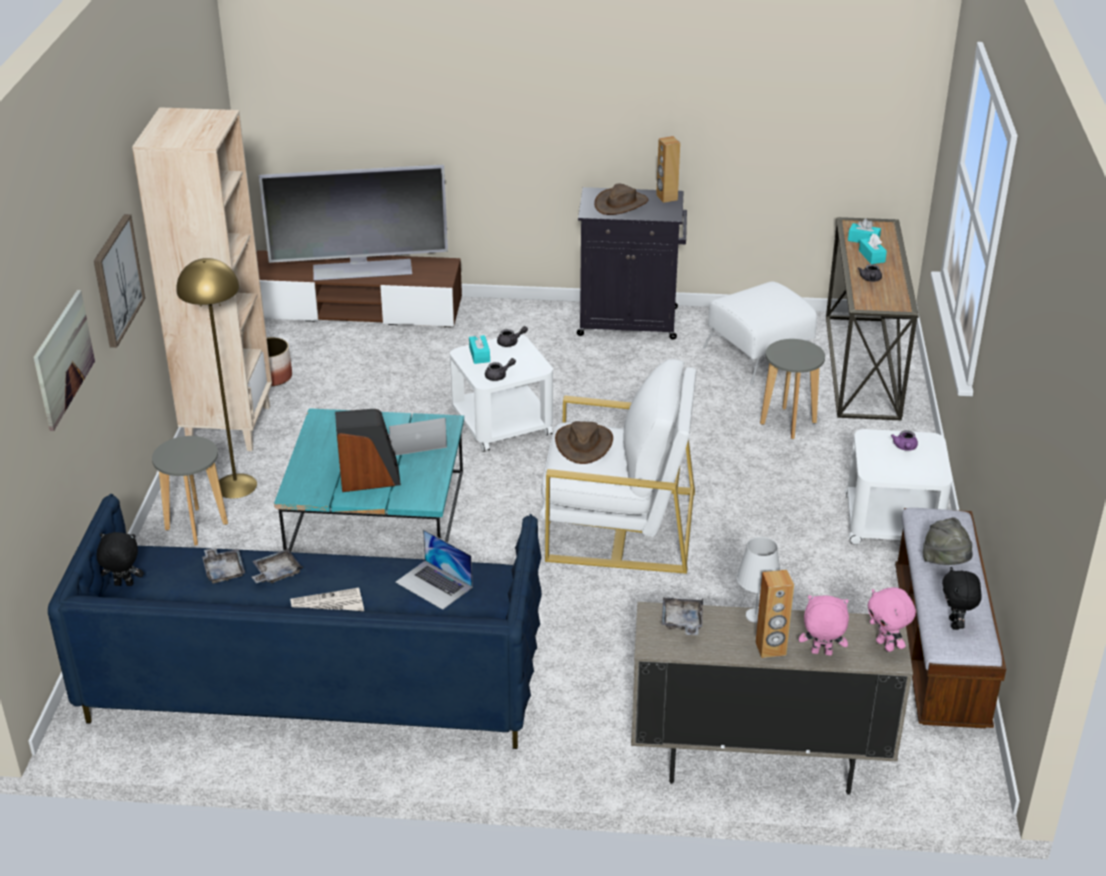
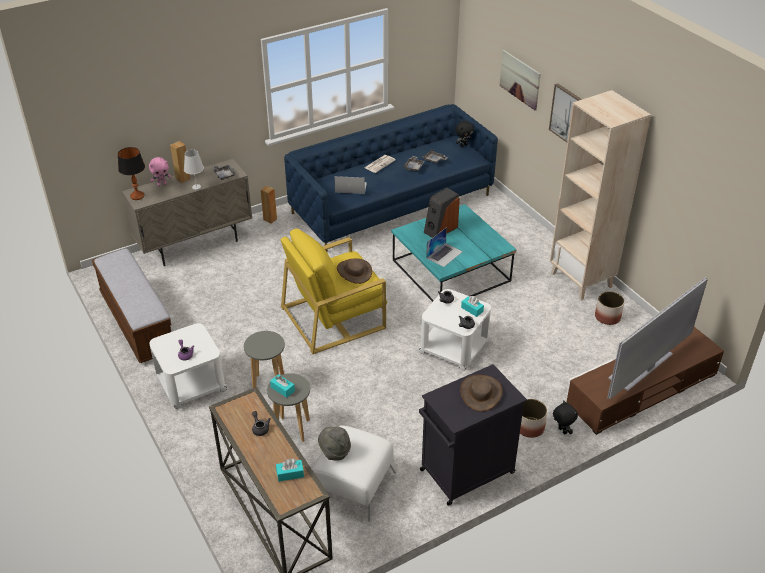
camera: 145 degrees right, 5 degrees up
(196, 526) = (518, 231): grey stool -> grey stool (269, 385)
(236, 485) = (530, 255): yellow floor lamp -> none
(518, 326) = (530, 427): none -> planter
(619, 524) = (334, 317): white armchair -> yellow armchair
(666, 198) = (457, 417): brown speaker -> brown speaker (270, 219)
(871, 256) = (273, 457): turquoise tissue box -> turquoise tissue box (282, 389)
(886, 645) = (137, 196): pink plush toy -> table lamp
(945, 563) = (134, 290): grey hat -> grey hat (335, 452)
(955, 624) = (119, 264): black plush toy -> black plush toy (561, 431)

